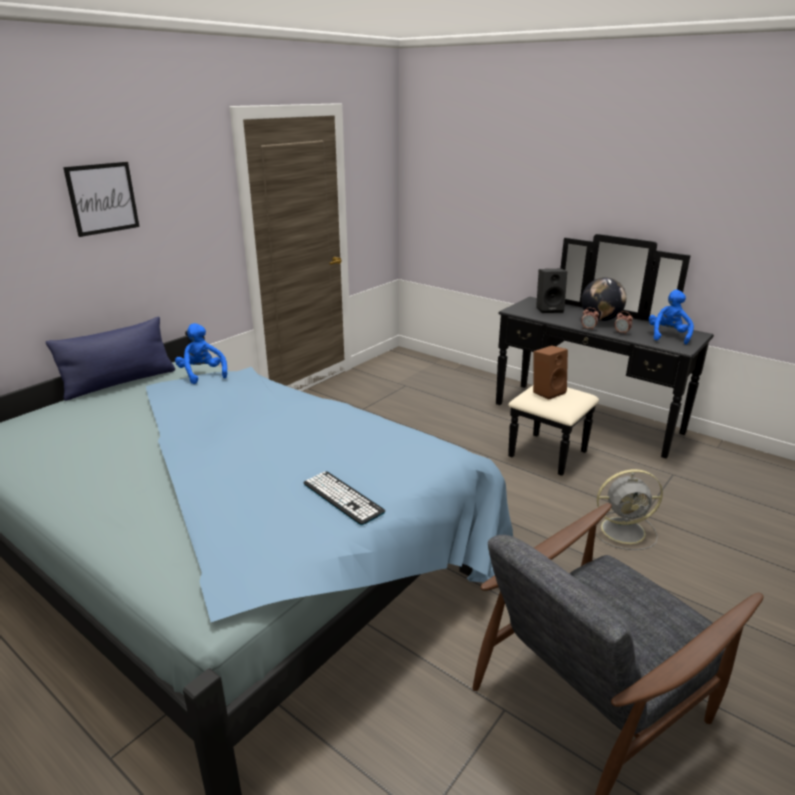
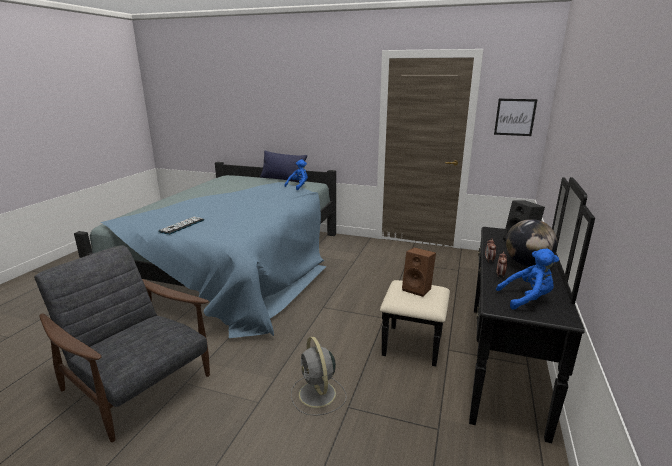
camera: 70 degrees right, 5 degrees down
(102, 198) = (300, 93): picture -> picture (515, 117)

